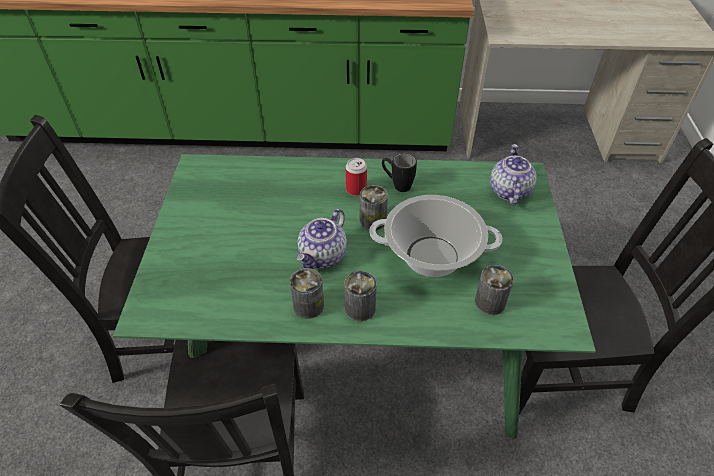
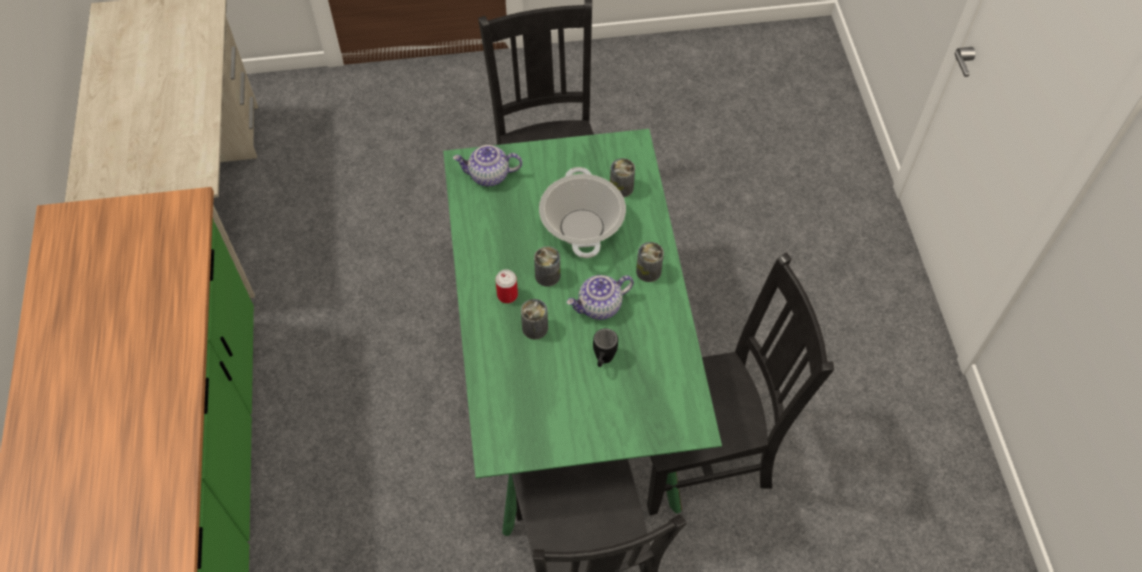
camera: 100 degrees left, 10 degrees up
(308, 306) = (655, 307): can -> can (535, 328)
(323, 256) = (599, 307): teapot -> teapot turned 135 degrees clockwise
(397, 185) = (495, 262): black mug -> black mug (603, 361)

